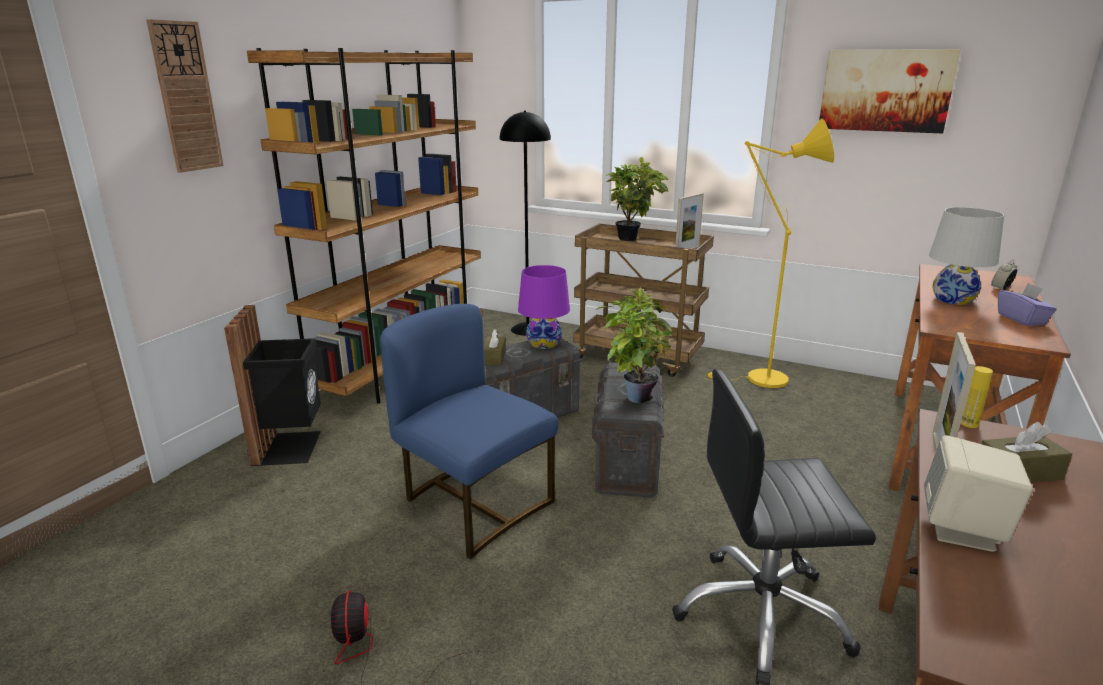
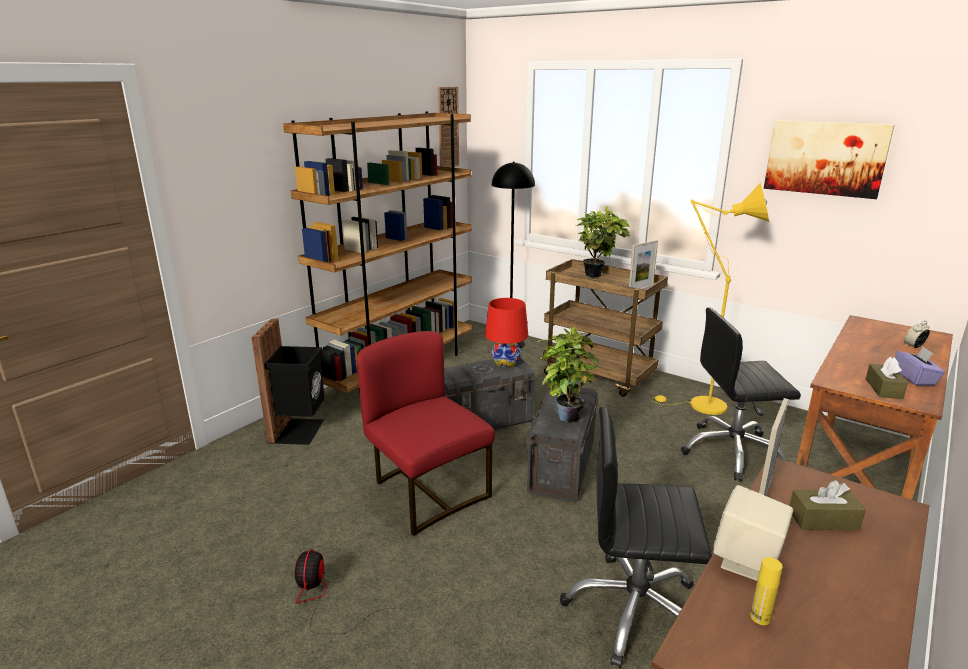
camera: 10 degrees right, 0 degrees up
(186, 97) = (235, 161): wall clock -> wall clock (448, 127)
(473, 504) = (427, 492): blue chair -> red chair
(494, 358) = (461, 372): brown tissue box -> brown tissue box (883, 389)
(544, 343) = (506, 362): purple table lamp -> red table lamp
(809, 425) = (732, 452): none -> black office chair
(952, 299) = (860, 354): white table lamp -> none
(969, 424) = (805, 473): yellow bottle -> yellow bottle (760, 617)

